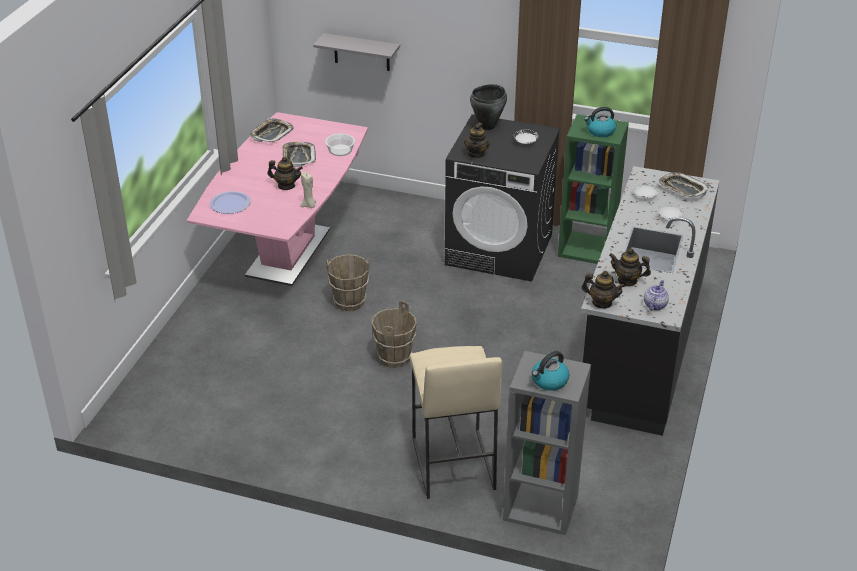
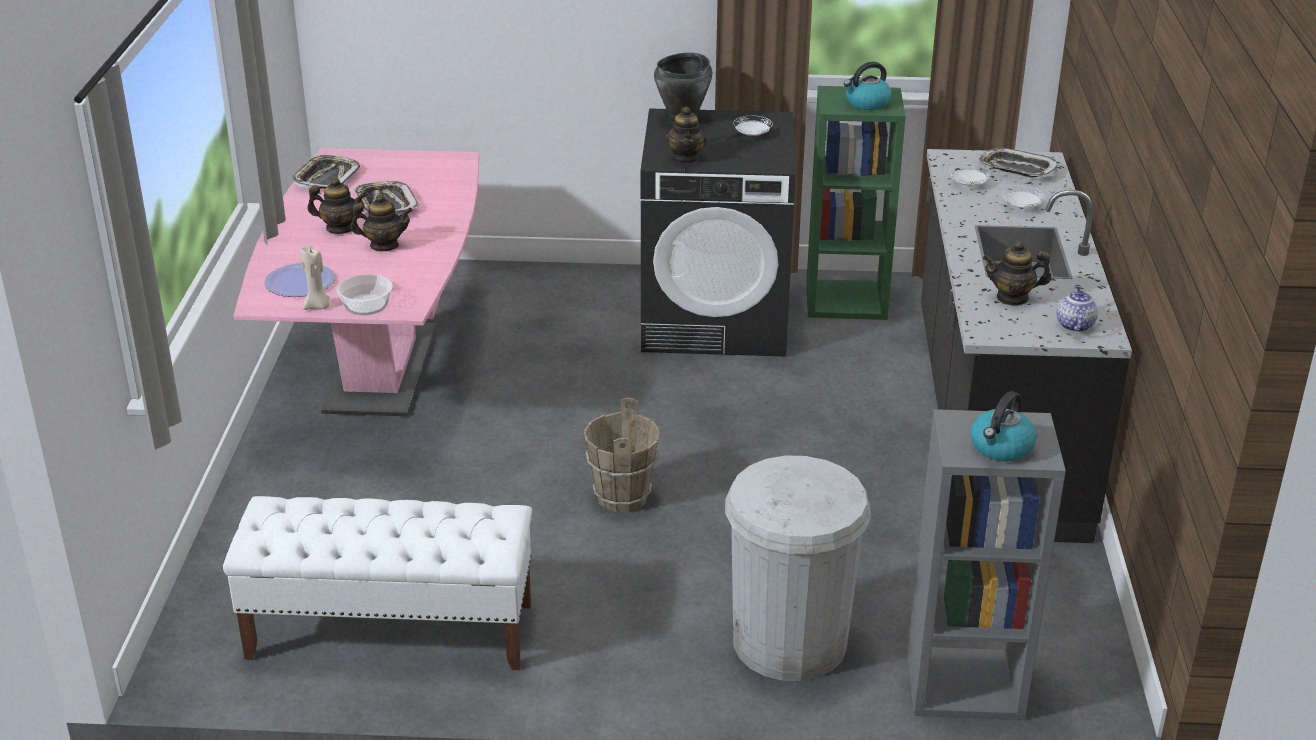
camera: 15 degrees left, 5 degrees down
(235, 416) = (389, 631): none -> white bench
(309, 205) = (435, 268): beige candle -> beige candle (318, 306)
(340, 150) = (450, 187): bowl -> bowl (366, 305)
(349, 302) = (512, 426): brown bucket -> none
(361, 52) = (453, 34): grey shelf -> none
(452, 463) = (789, 642): beige stool -> white trash can
(601, 303) = (993, 333): teapot -> teapot (340, 228)

